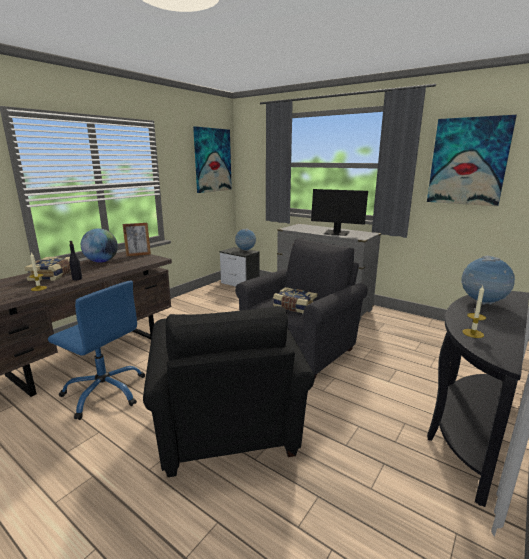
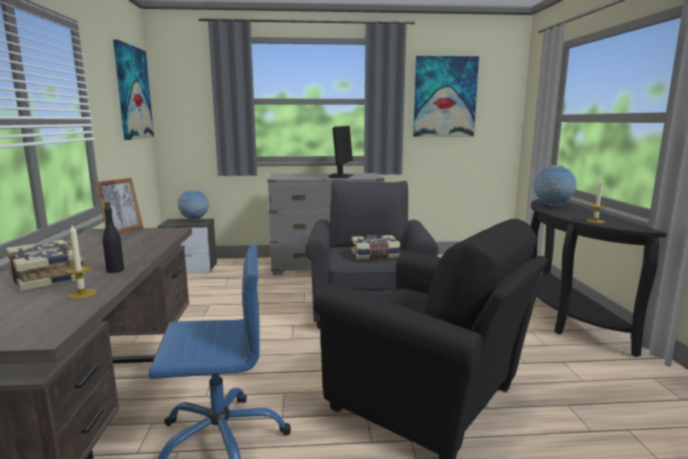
camera: 40 degrees left, 5 degrees down
(102, 261) = (85, 247): globe -> none
(337, 233) = (341, 176): monitor -> monitor turned 60 degrees counterclockwise

